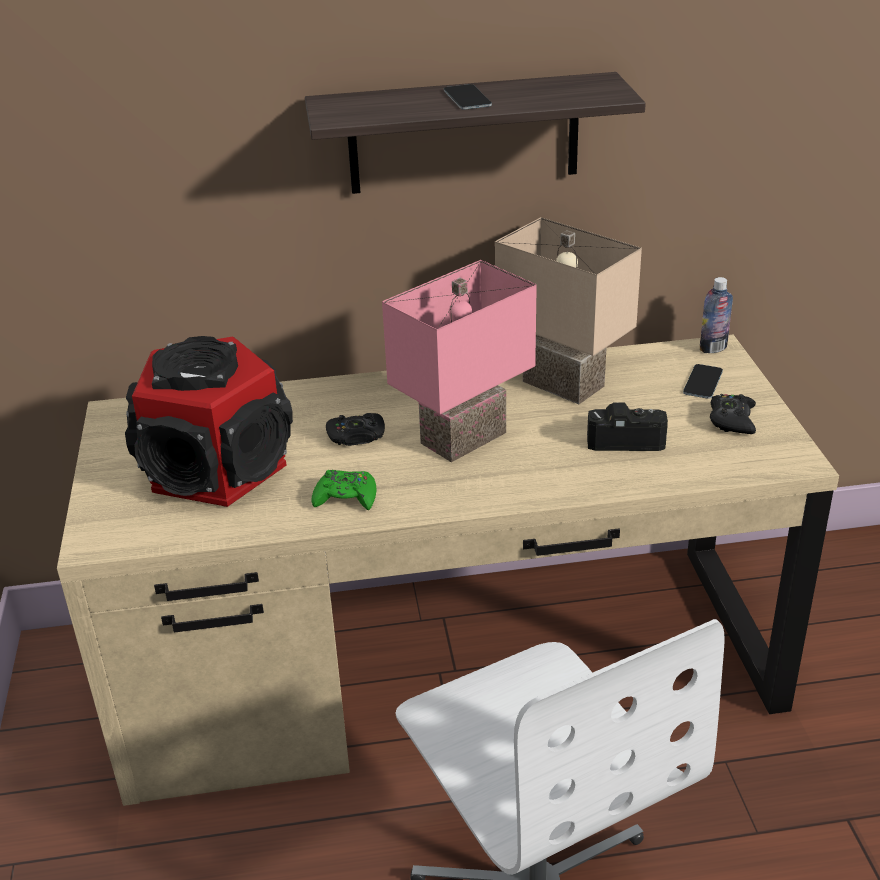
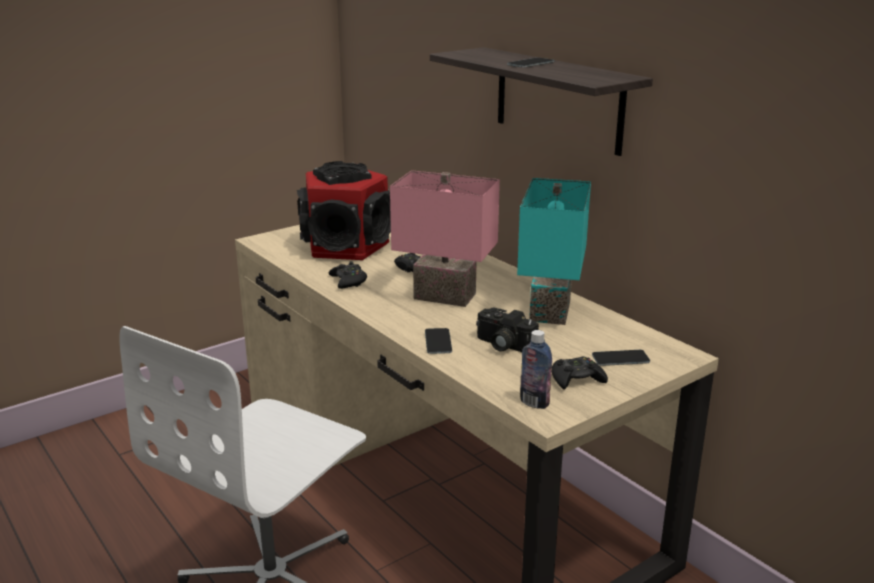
camera: 60 degrees right, 10 degrees down
(346, 497) = (348, 281): green game controller -> black game controller
(566, 382) = (553, 312): beige table lamp -> turquoise table lamp
(585, 478) = (438, 341): none -> phone
(625, 438) = (502, 345): camera -> camera turned 150 degrees clockwise
(713, 348) = (680, 353): bottle -> bottle (534, 403)

